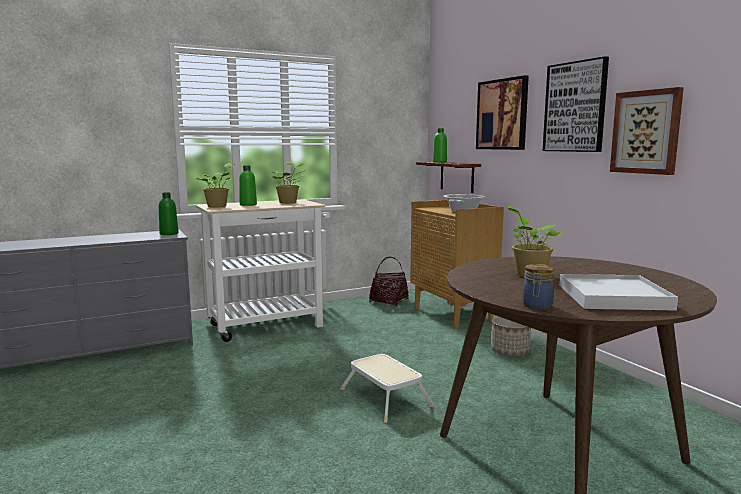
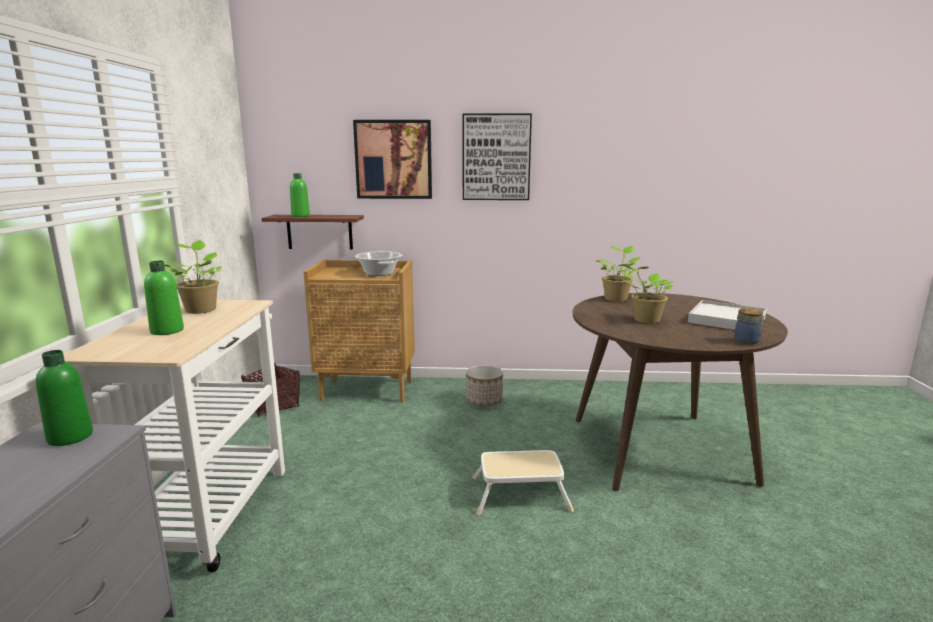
camera: 60 degrees left, 5 degrees up
(218, 206) = (135, 349): potted plant -> potted plant (616, 298)
(646, 132) = (572, 183): picture -> none

